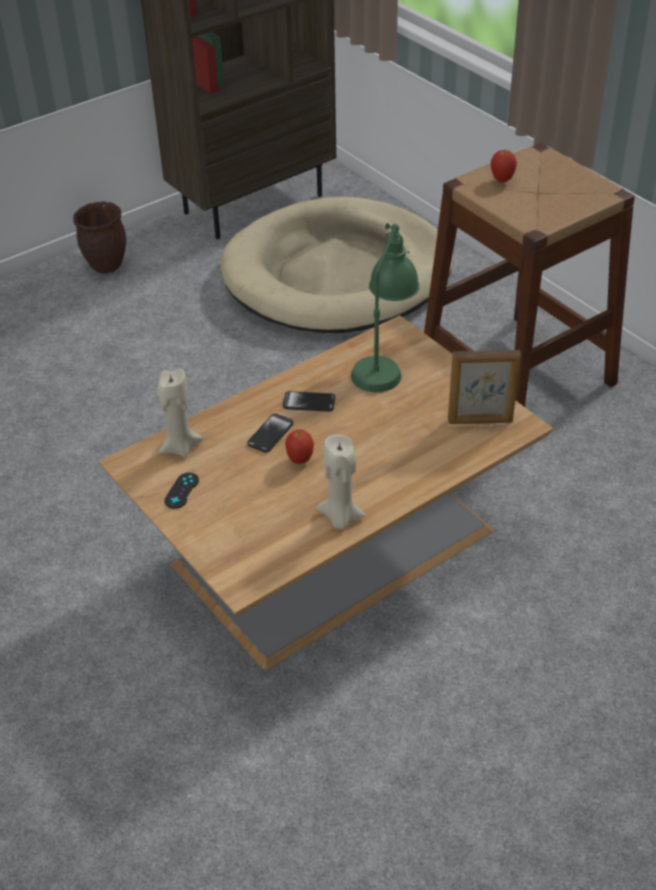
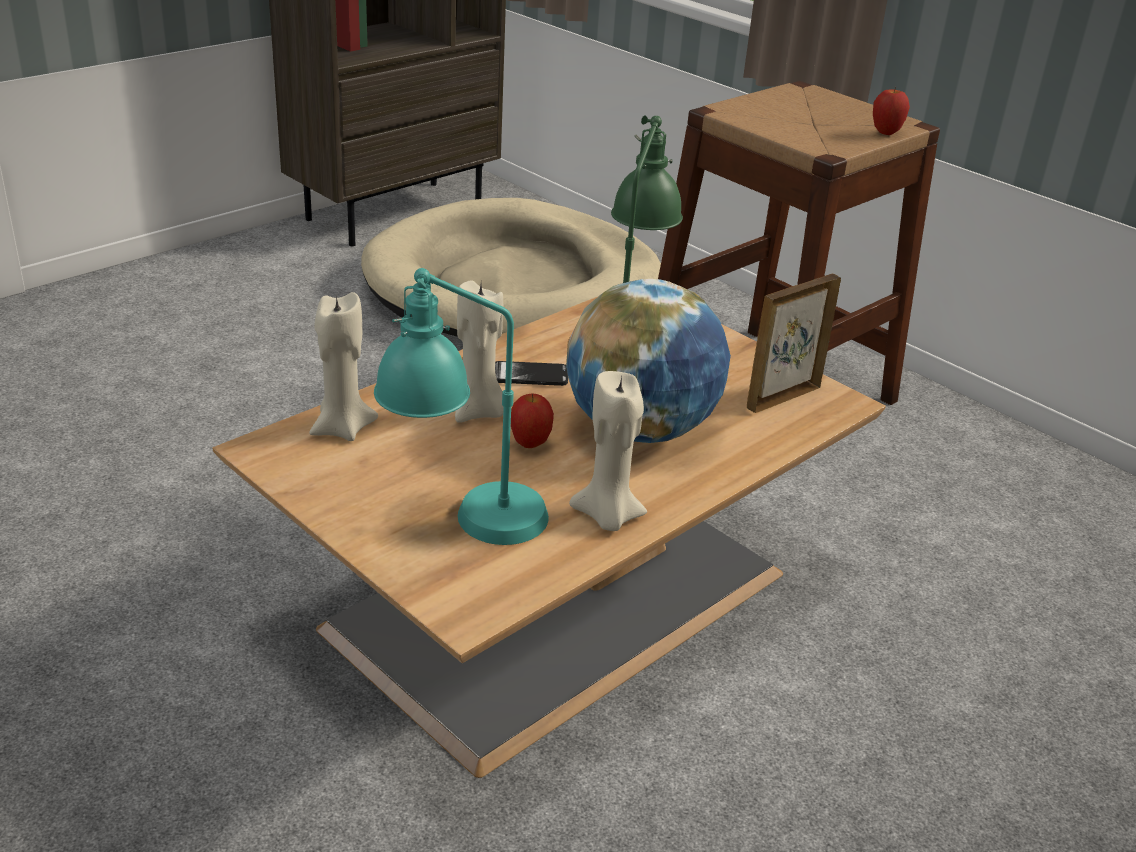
camera: 10 degrees left, 10 degrees down
(106, 266) = (203, 271): brown planter -> none
(181, 491) = (350, 484): black game controller -> none
(248, 516) = (462, 517): none -> turquoise table lamp
(270, 434) = (479, 412): phone -> beige candle
(376, 448) = (641, 430): none -> globe
(480, 421) = (782, 397): picture frame -> picture frame turned 150 degrees clockwise
(502, 180) = (765, 109): apple -> apple (885, 132)

